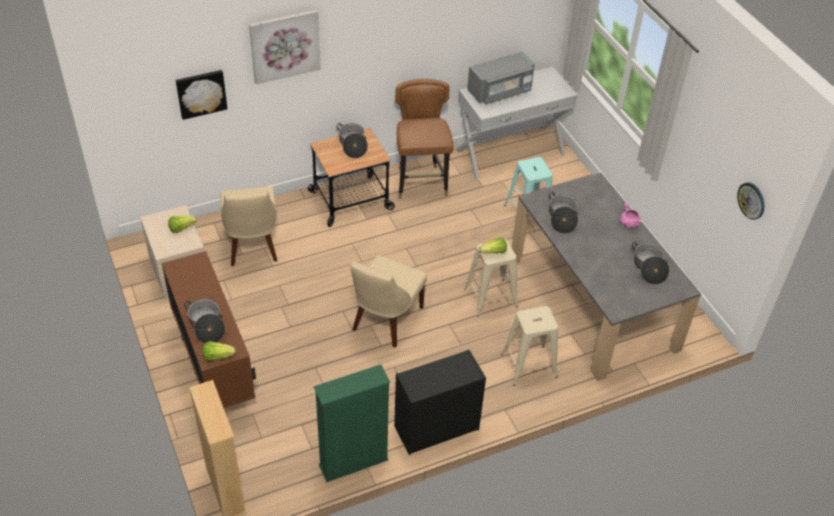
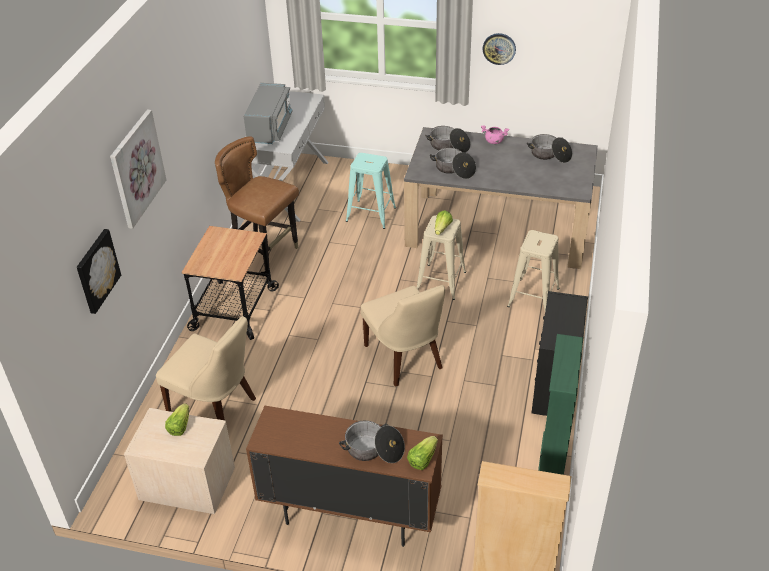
camera: 50 degrees left, 5 degrees down
(352, 145) = (219, 247): cooking pot -> cooking pot (448, 146)
(751, 200) = (585, 49): wall clock -> wall clock (499, 48)

